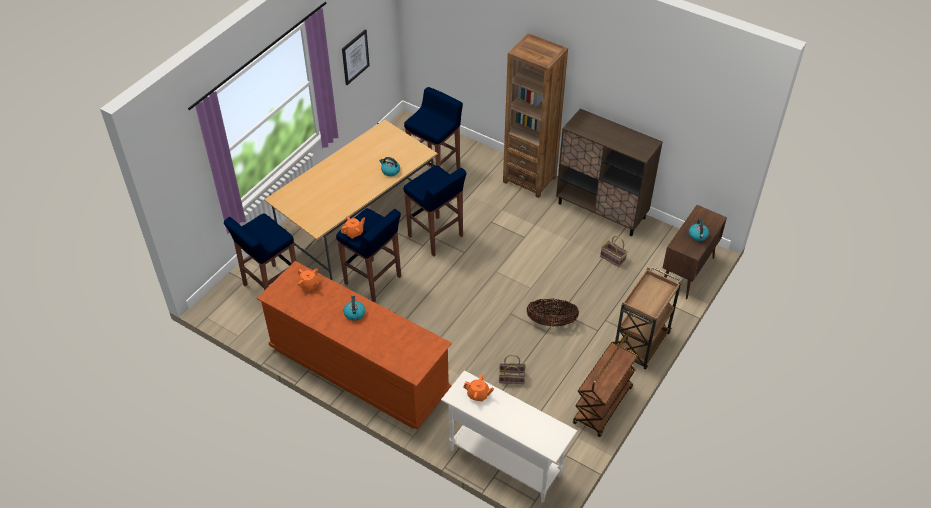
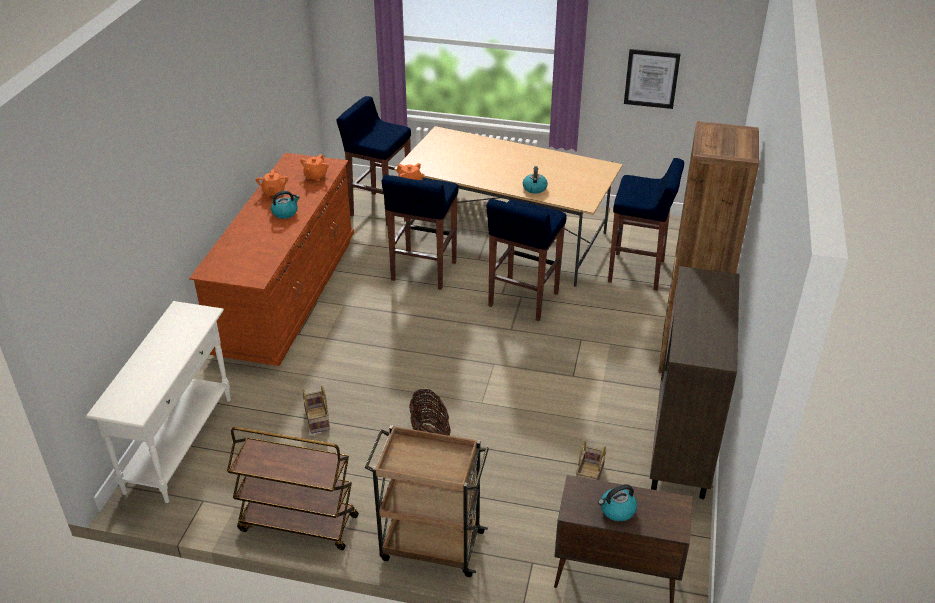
camera: 70 degrees right, 10 degrees down
(478, 395) = (185, 327): orange teapot -> orange teapot (273, 192)

